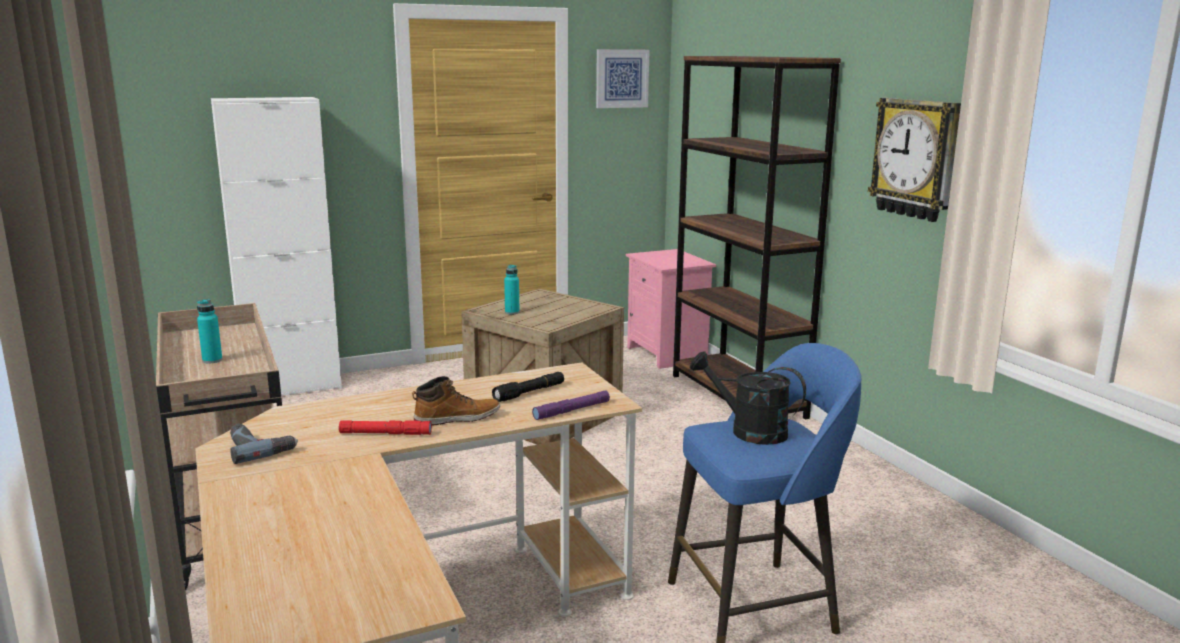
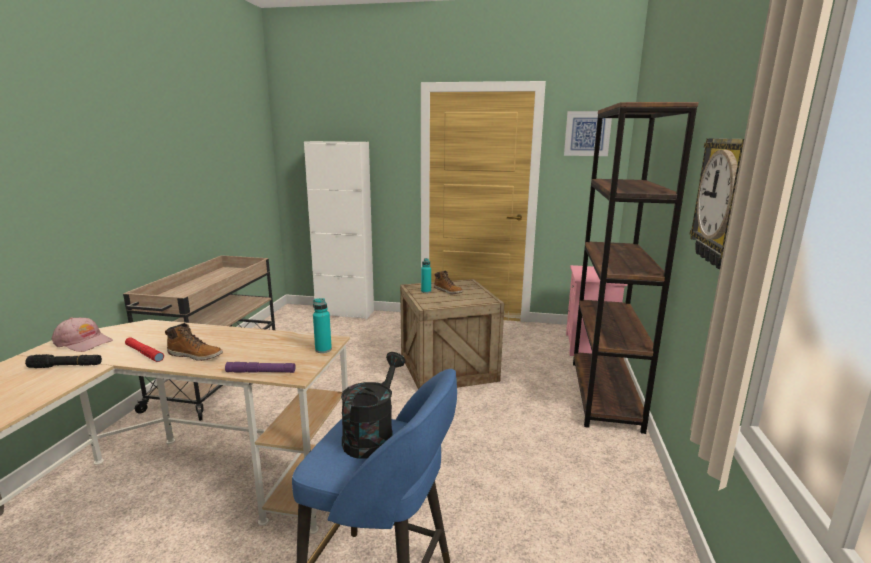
camera: 35 degrees right, 0 degrees up
(212, 360) = (204, 286): turquoise bottle -> turquoise bottle (323, 350)
(259, 447) = (84, 342): power drill -> pink cap
(529, 393) = (269, 350): black flashlight -> black flashlight (66, 366)
(538, 307) = (448, 291): none -> boot
(748, 431) = (372, 435): black watering can -> black watering can turned 45 degrees clockwise

